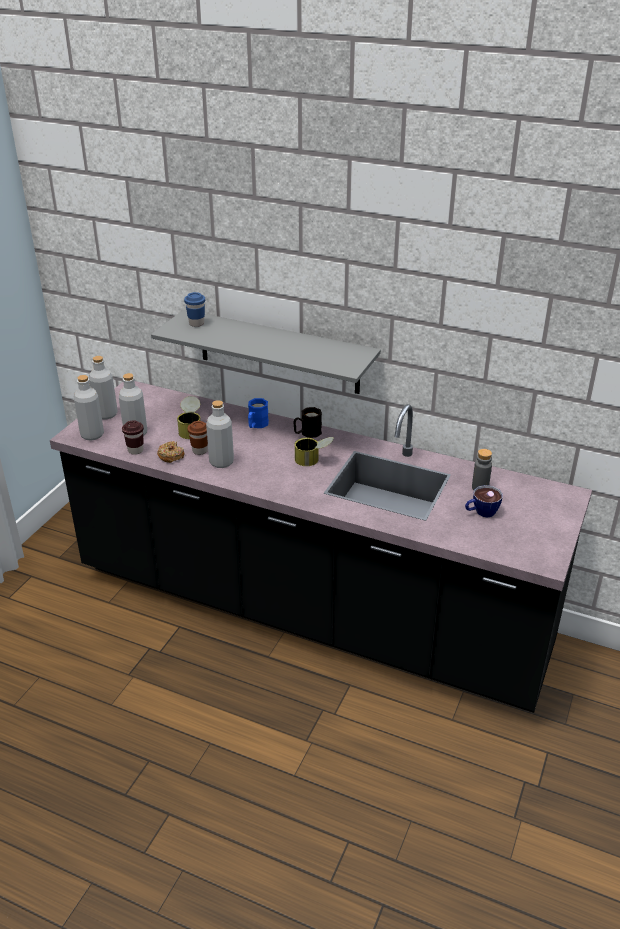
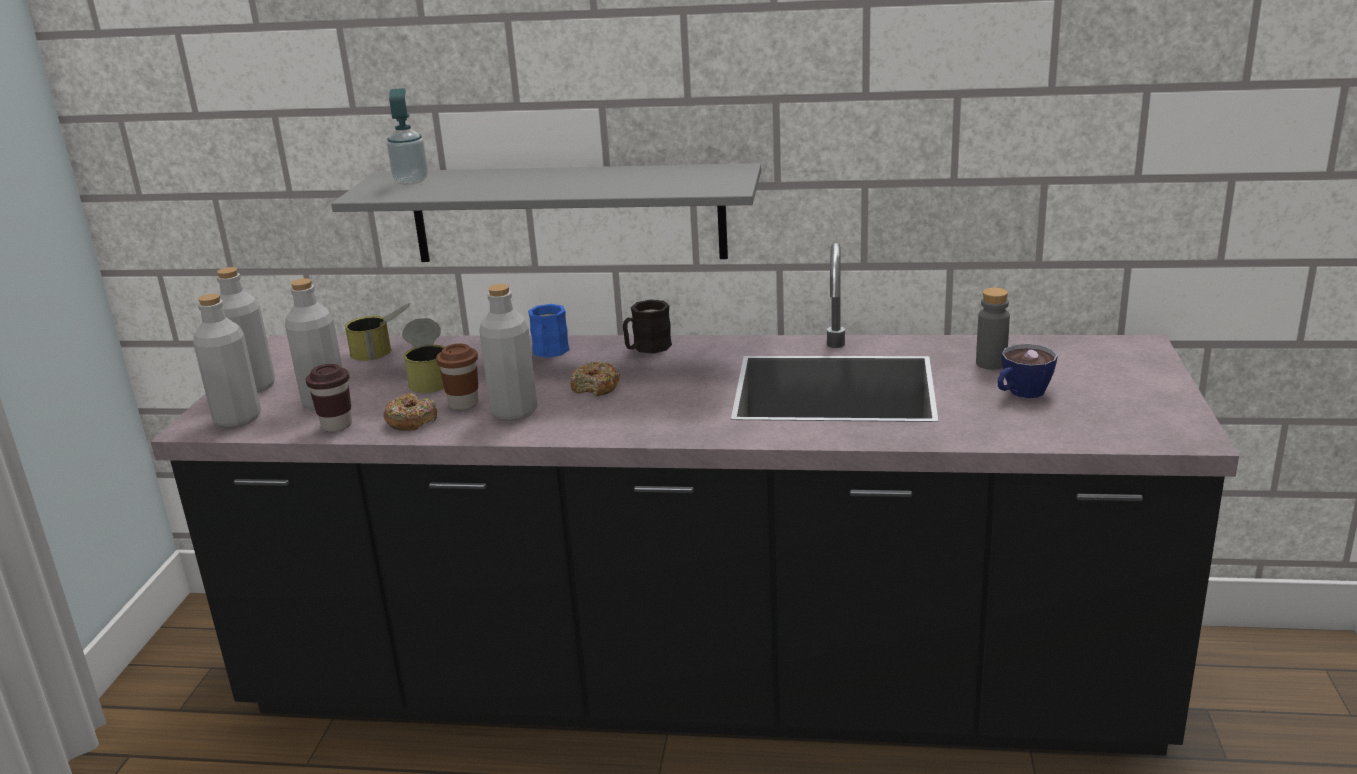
camera: 15 degrees left, 10 degrees down
(196, 323) = (411, 181): blue cup -> soap dispenser
(268, 455) = (596, 387): none -> donut
(313, 461) = (682, 380): can -> can (383, 352)

